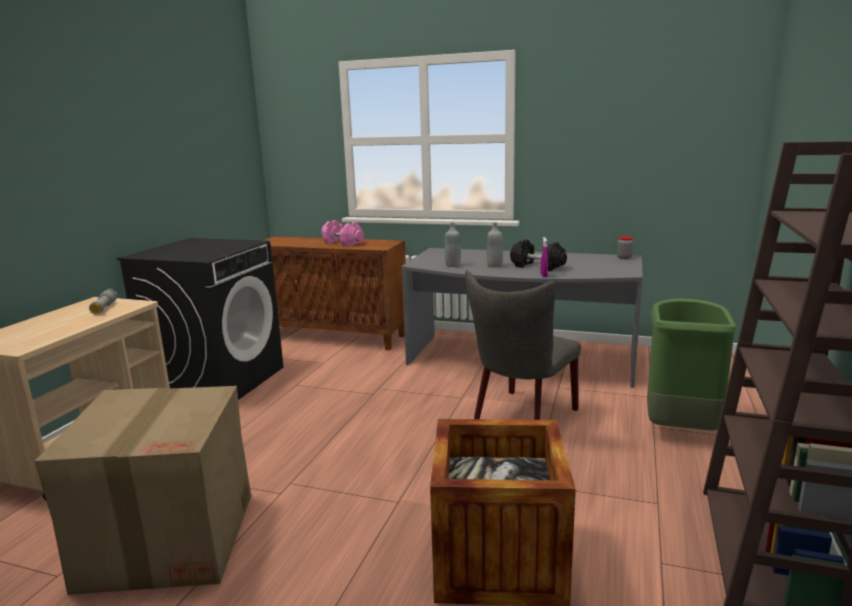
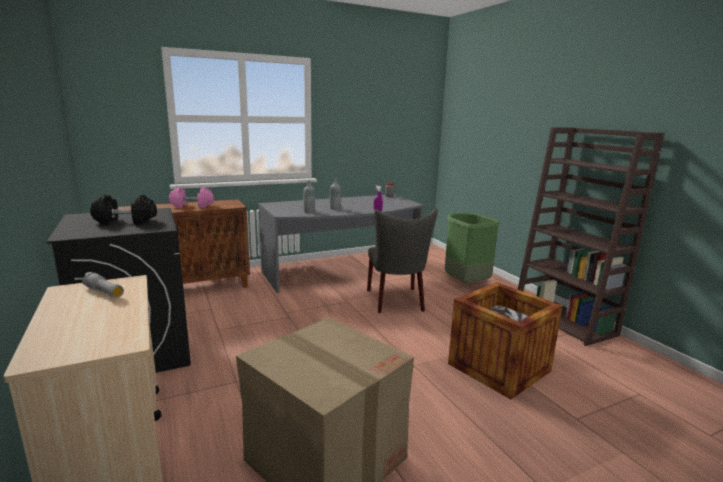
camera: 45 degrees left, 0 degrees up
(538, 266) = (360, 206): black dumbbell -> black dumbbell (126, 221)

